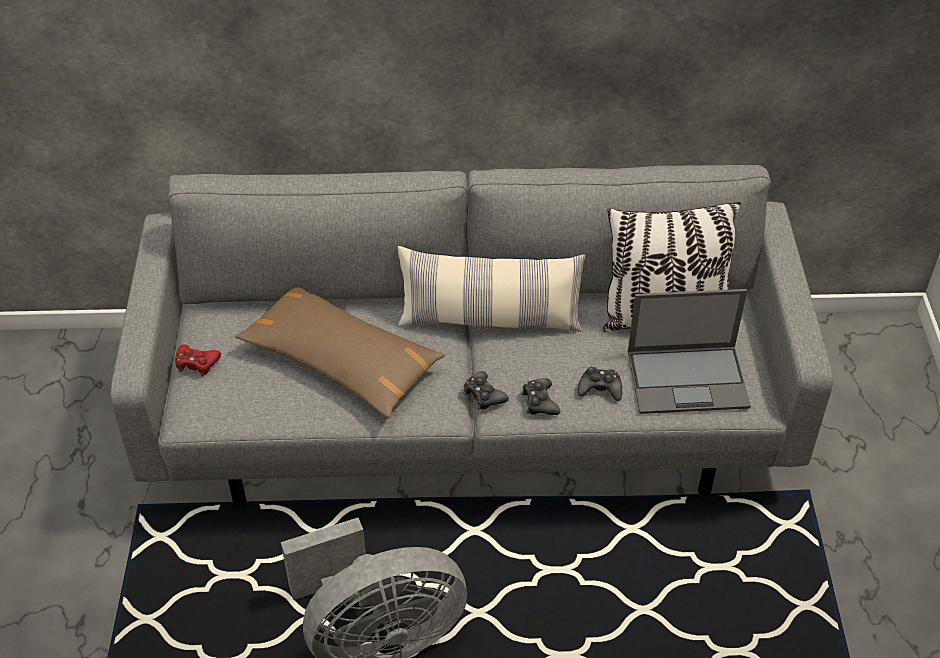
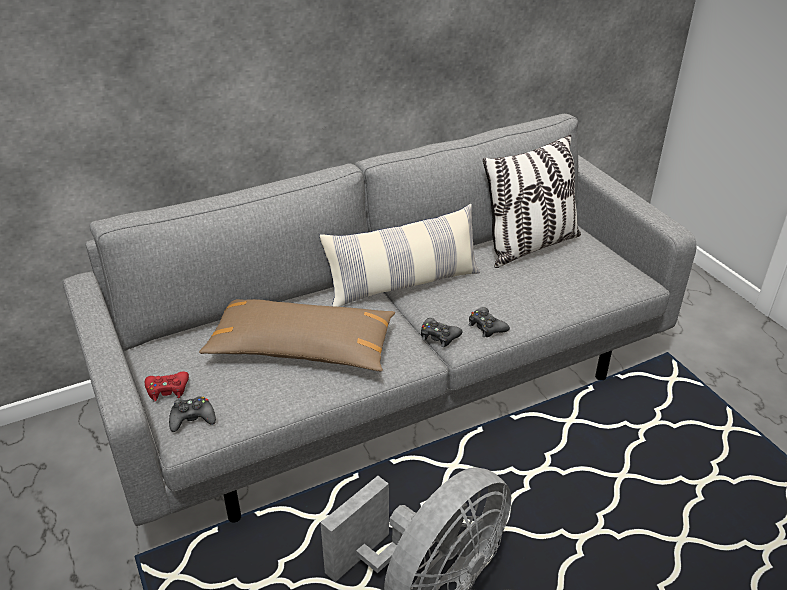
camera: 25 degrees left, 10 degrees down
(600, 388) = (525, 304): black game controller -> black game controller (192, 418)
(689, 379) = (582, 279): laptop -> none

